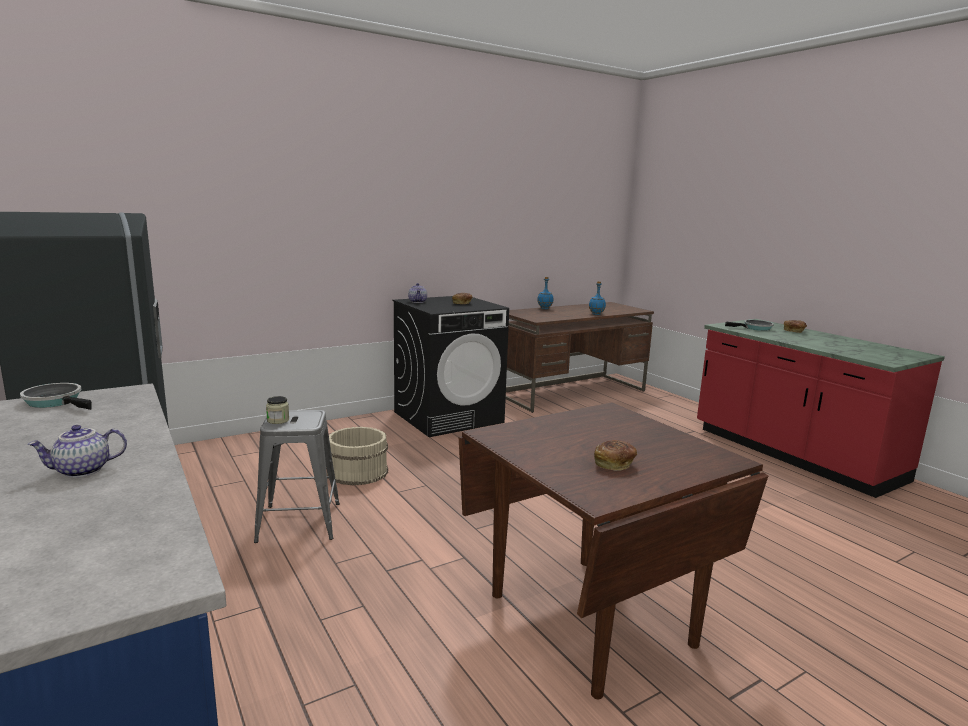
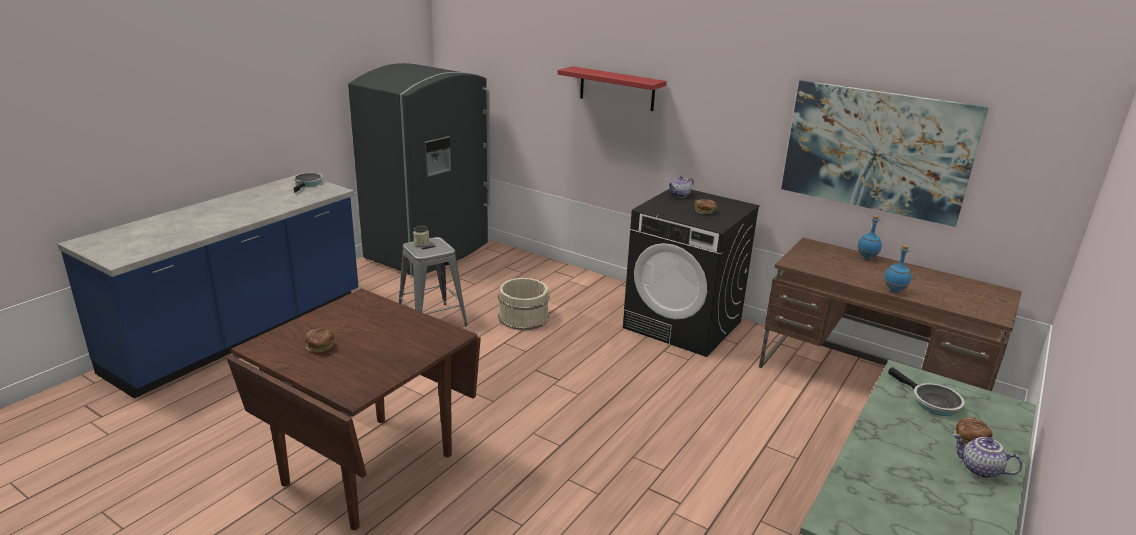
camera: 65 degrees right, 10 degrees up
(82, 471) = (218, 216): teapot -> teapot (979, 470)
(316, 216) = (617, 88): none -> red shelf
(531, 232) = (876, 151): none -> picture

